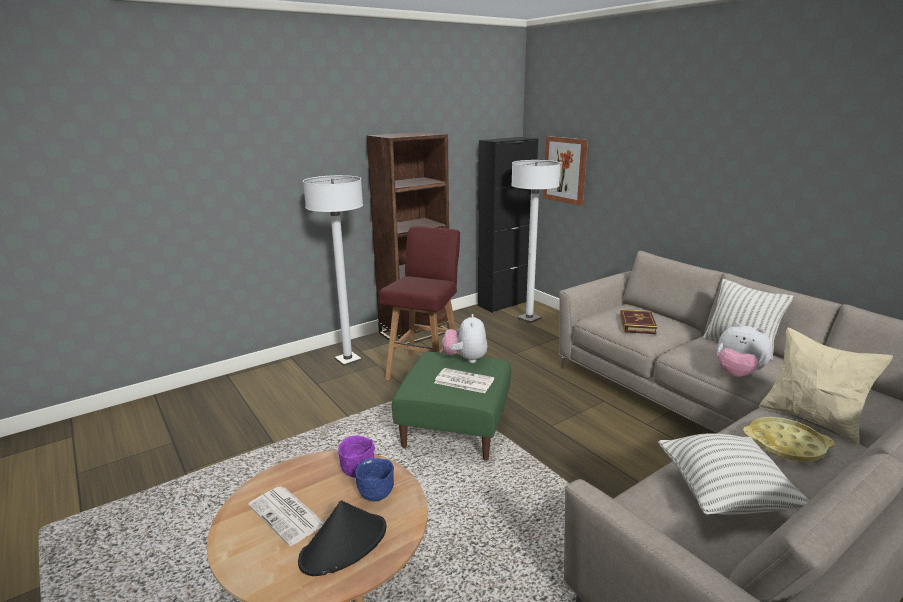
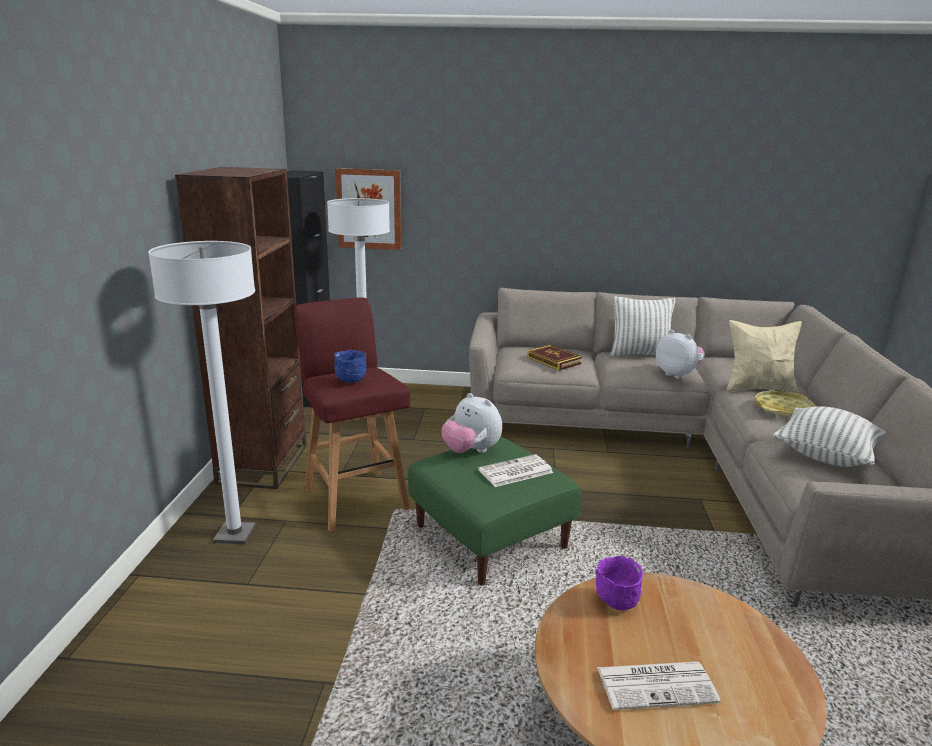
camera: 50 degrees left, 0 degrees up
(344, 544) = (740, 662): black hat -> none
(375, 495) = (671, 608): blue bowl -> blue bowl (350, 381)
(737, 374) = (677, 374): plush toy -> plush toy turned 120 degrees counterclockwise

